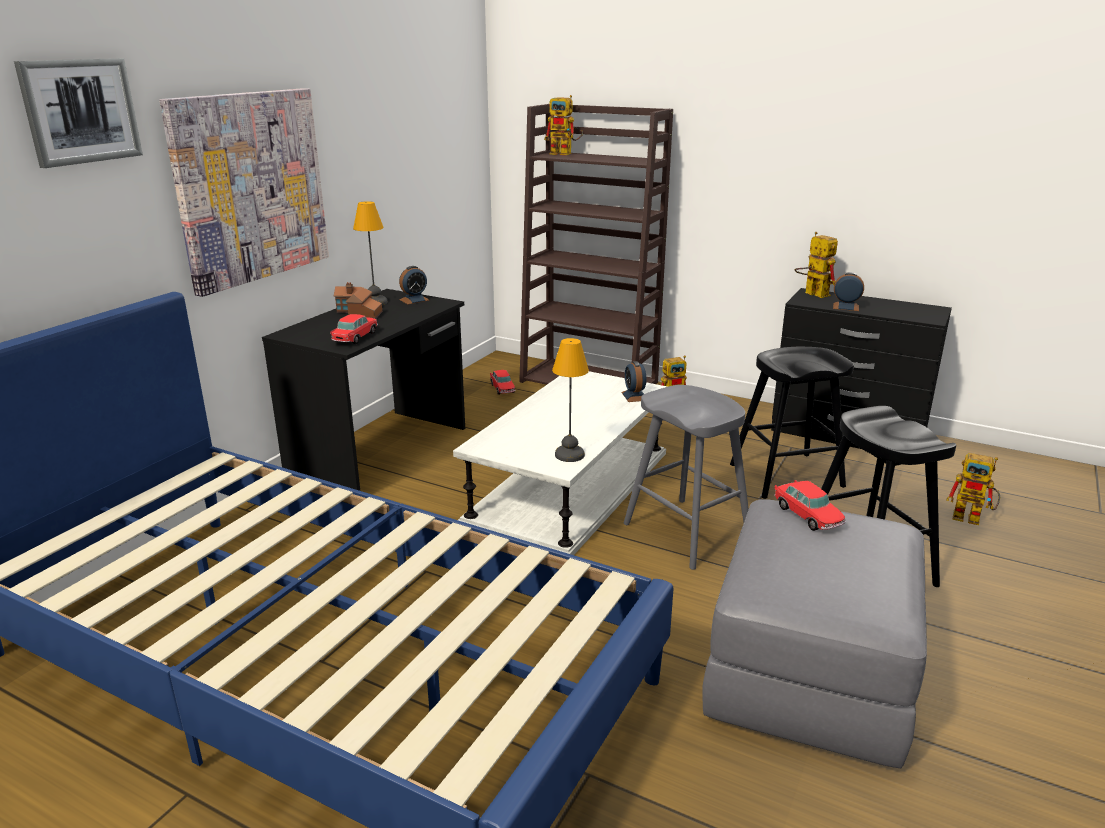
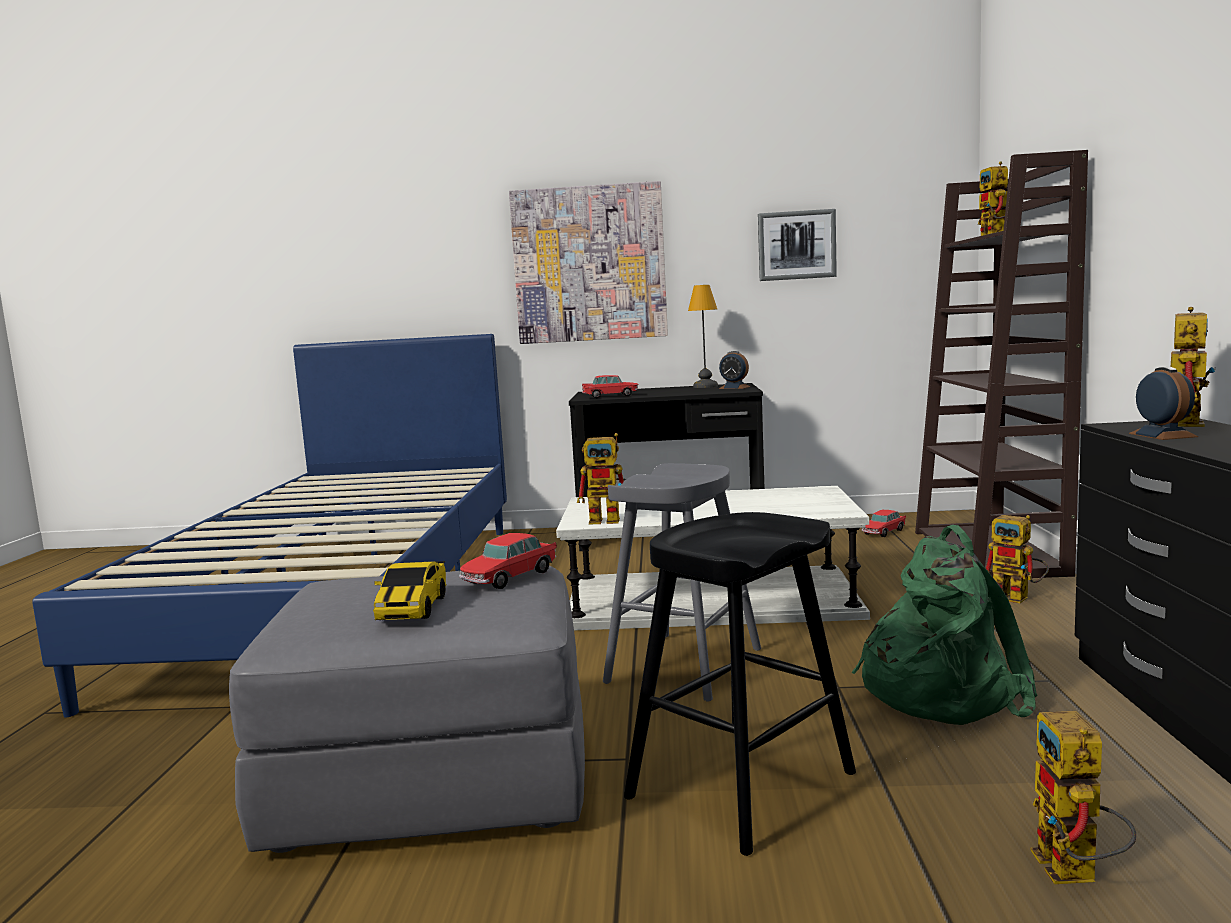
camera: 65 degrees right, 15 degrees down
(80, 111) = (447, 200): picture -> picture (796, 245)
(358, 313) = (669, 389): toy house -> none
(569, 454) = (612, 520): table lamp -> toy robot
(634, 396) = (806, 511): alarm clock -> none
(786, 475) = (940, 691): black stool -> green backpack
(861, 560) = (413, 608): none -> toy car

